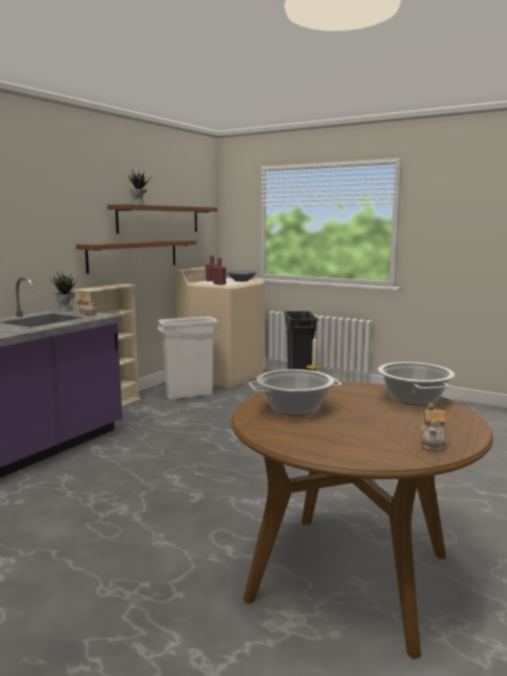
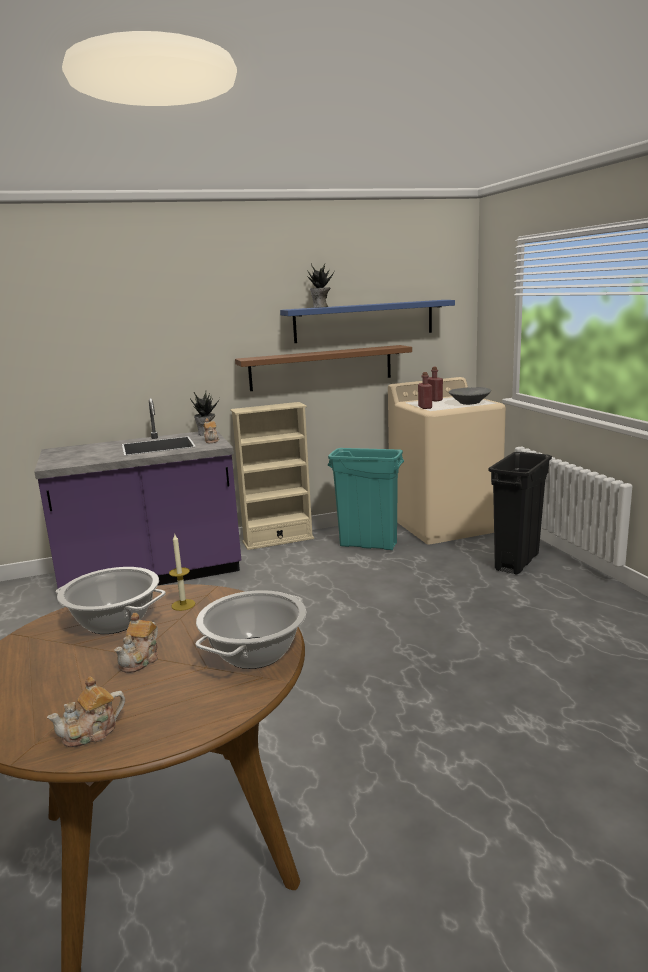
camera: 40 degrees right, 5 degrees up
(159, 219) = (364, 321): brown shelf -> blue shelf
(189, 395) = (368, 545): white trash can -> turquoise trash can
(365, 416) = (140, 660): none -> teapot

